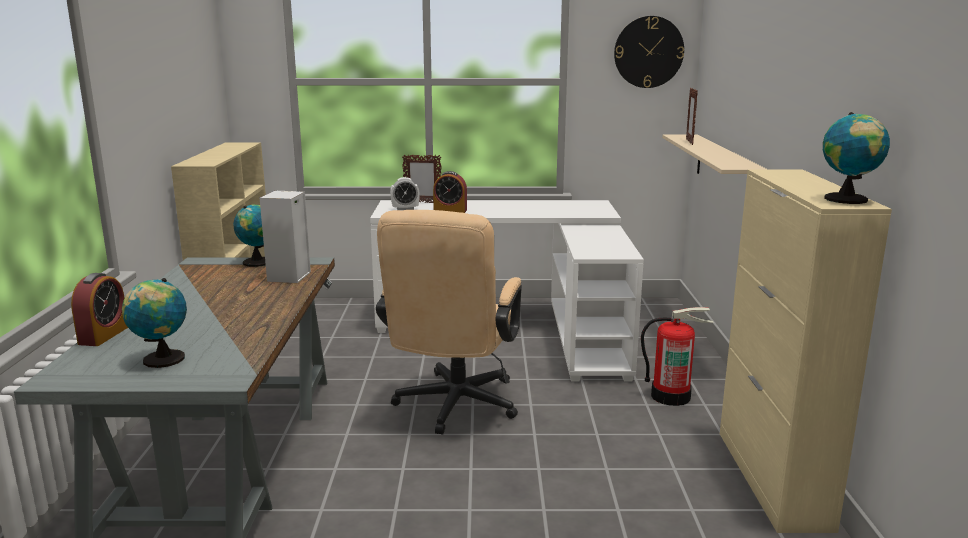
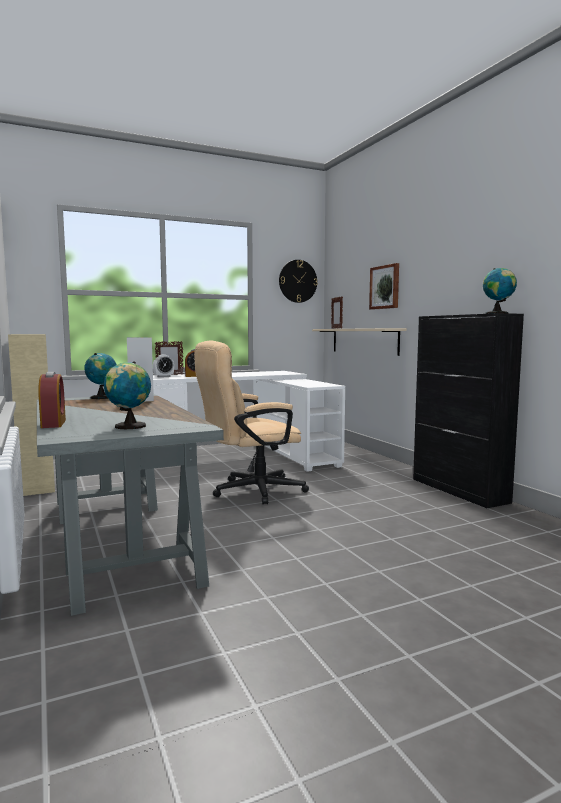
camera: 25 degrees left, 10 degrees down
(453, 408) = (250, 491): beige office chair -> beige office chair turned 75 degrees clockwise
(671, 396) = (369, 469): fire extinguisher -> none
(754, 86) = (385, 287): none -> picture
(772, 478) = (459, 490): beige cabinet -> black cabinet

